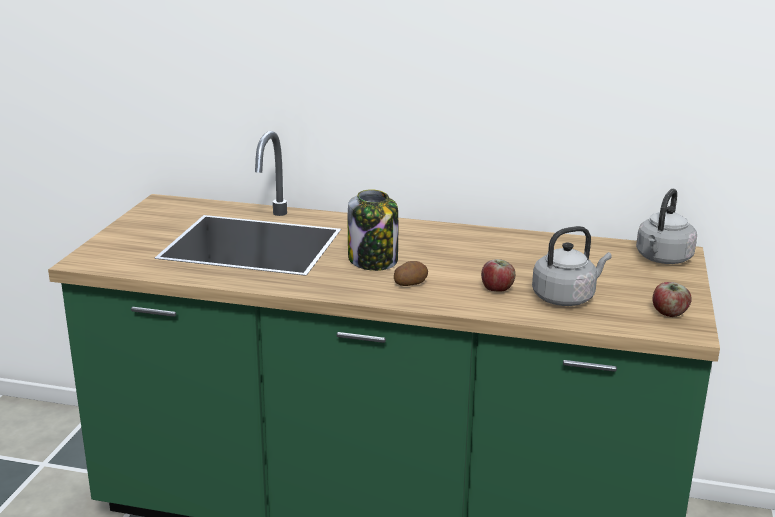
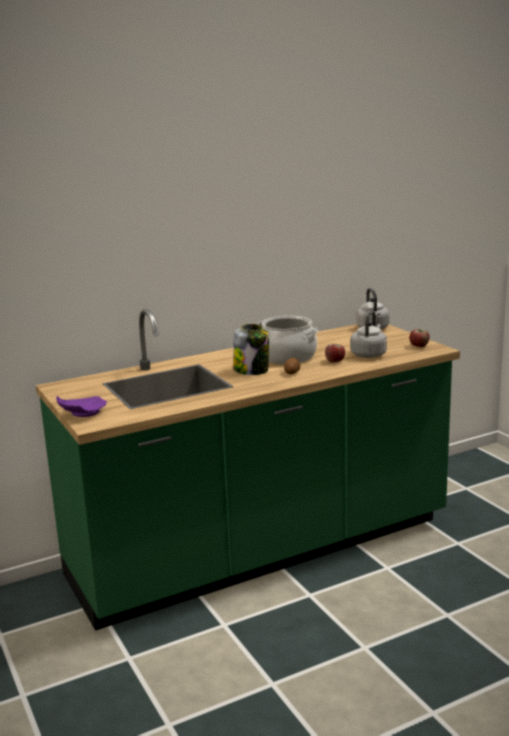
camera: 40 degrees left, 5 degrees down
(107, 244) = (82, 413): none -> purple plate
(455, 259) = (288, 357): none -> cooking pot

